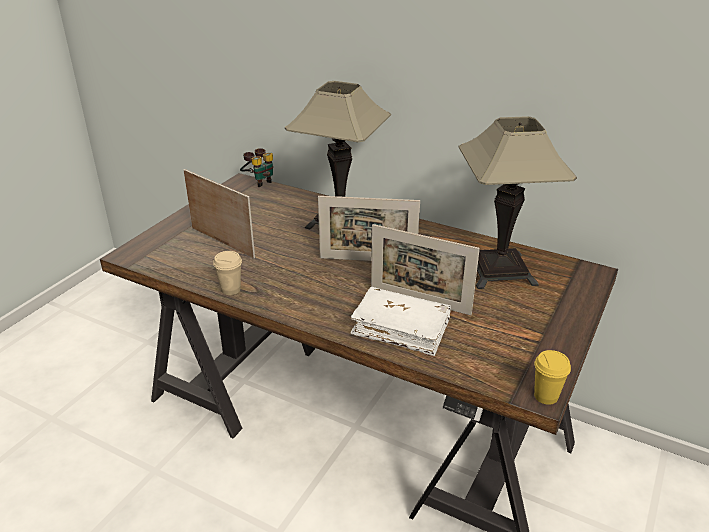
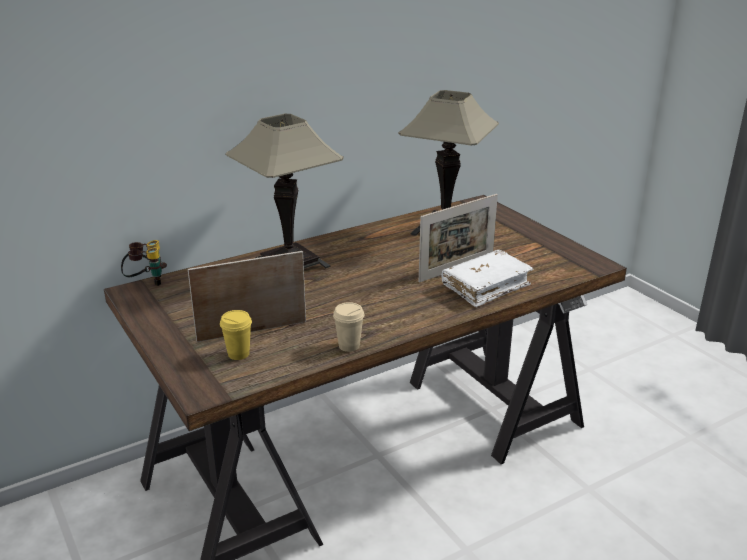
camera: 60 degrees left, 5 degrees down
(367, 260) = (373, 271): picture frame -> none
(546, 396) = (601, 263): yellow cup -> yellow cup (238, 354)

